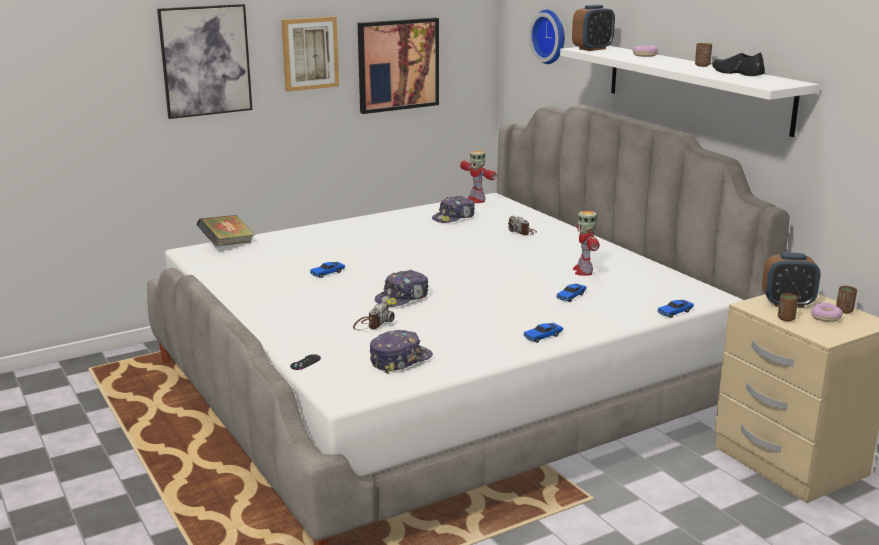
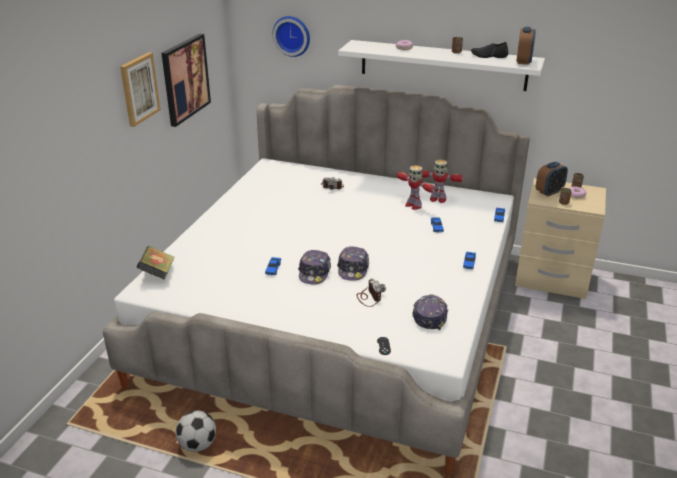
camera: 40 degrees left, 10 degrees up
(151, 429) = (198, 445): none -> football
(205, 60) = (80, 120): picture -> none
(454, 218) = (273, 189): cap -> cap (314, 273)
(476, 200) = (262, 169): toy robot -> toy robot (437, 199)
(592, 49) = (359, 47): alarm clock -> alarm clock (523, 61)

